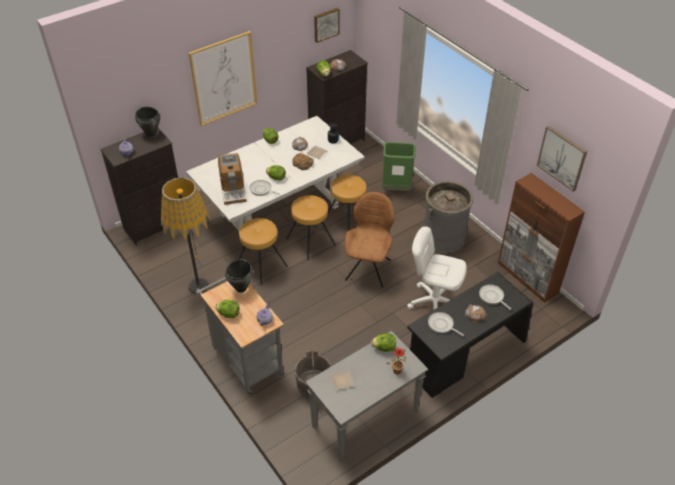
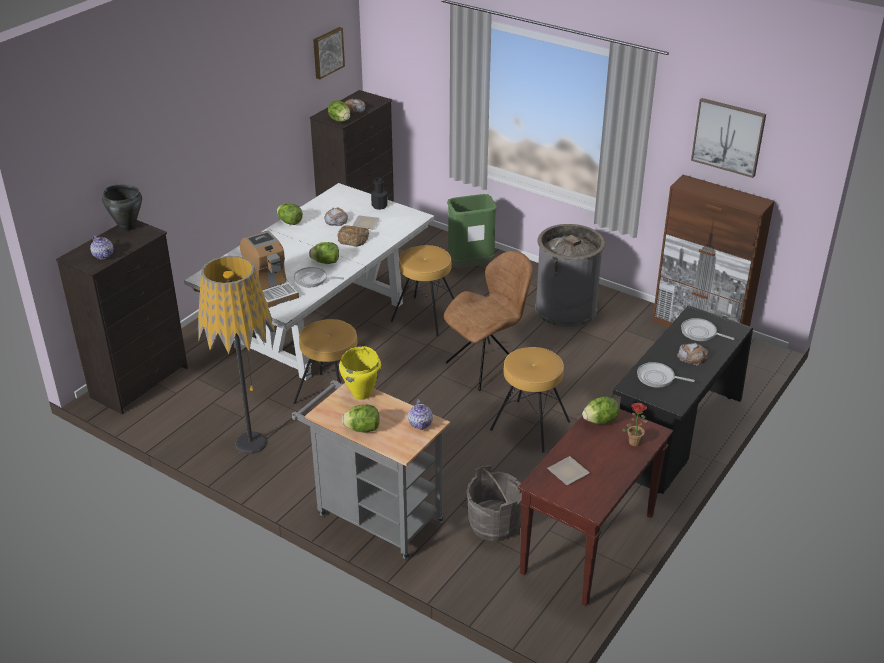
camera: 20 degrees left, 10 degrees down
(224, 79) = (210, 138): picture -> none
(241, 288) = (362, 394): black cooking pot -> yellow cooking pot
(310, 242) = (387, 352): brown stool -> brown stool (530, 426)
(364, 420) = (588, 545): grey console table -> brown console table
(368, 268) = (487, 365): brown chair -> brown chair turned 60 degrees clockwise
(434, 302) = (598, 384): white office chair -> none

